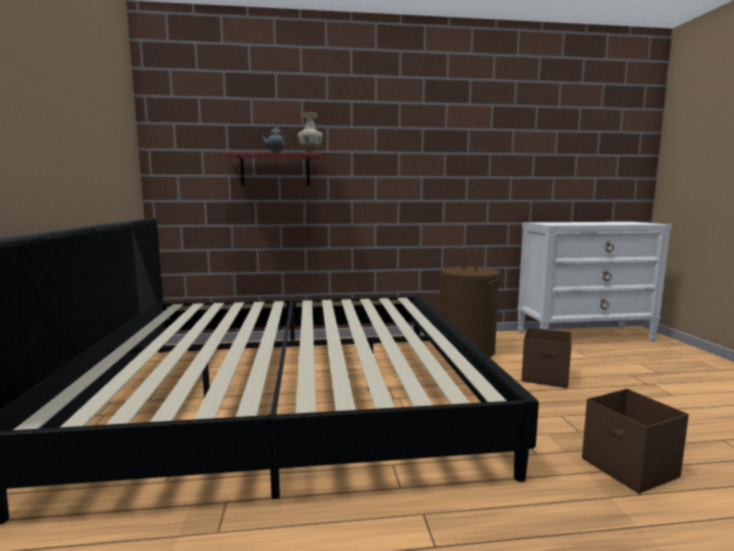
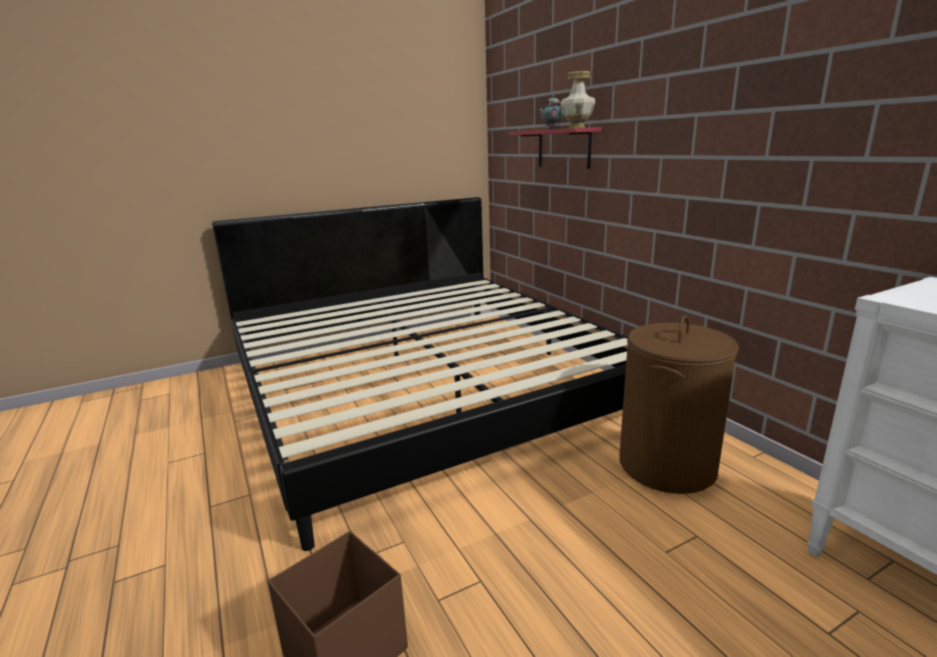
camera: 70 degrees right, 10 degrees up
(545, 377) = (627, 561): brown storage box -> none

